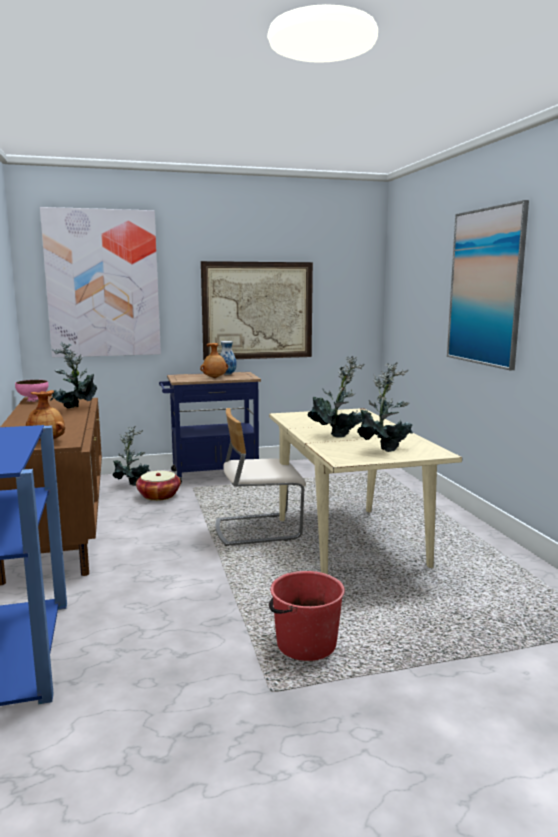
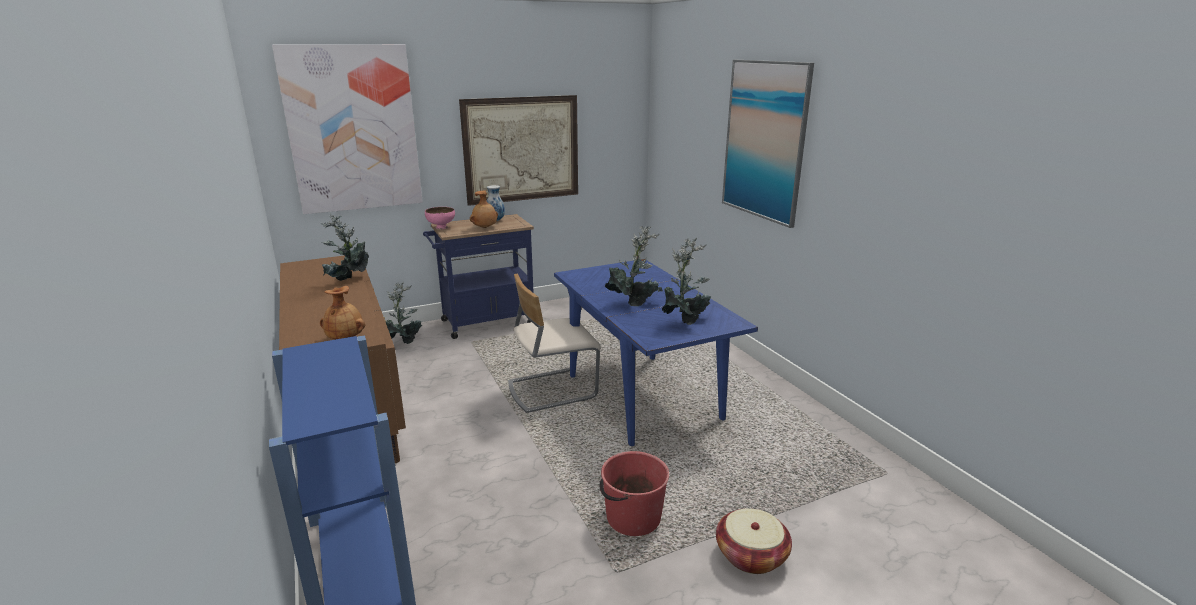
camera: 10 degrees left, 10 degrees up
(33, 400) = (293, 269): pink bowl -> pink bowl (441, 227)
(159, 496) = (439, 355): basket -> basket (751, 555)
(348, 541) = (642, 396): beige dining table -> blue dining table

